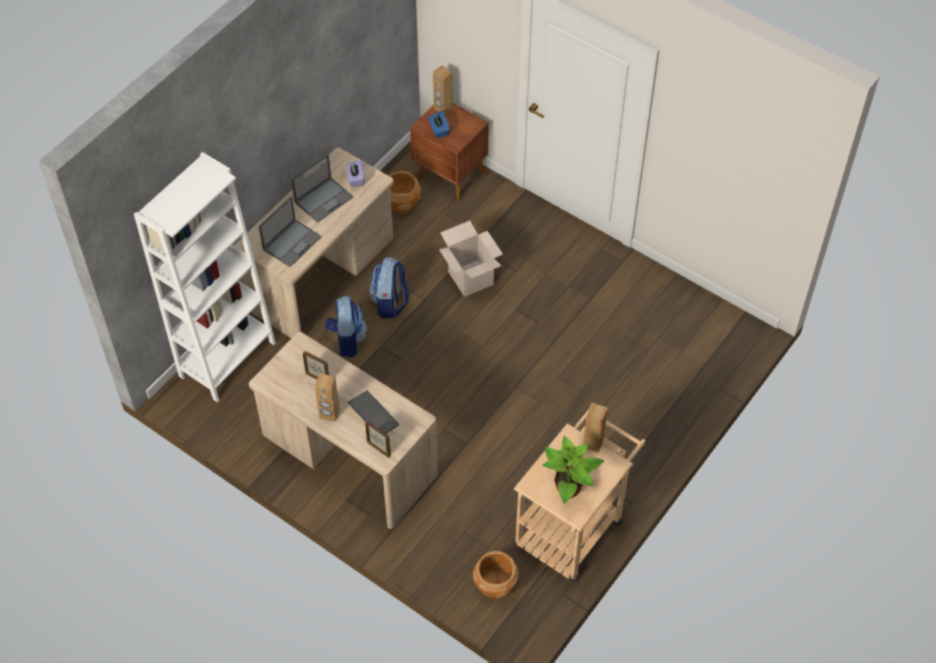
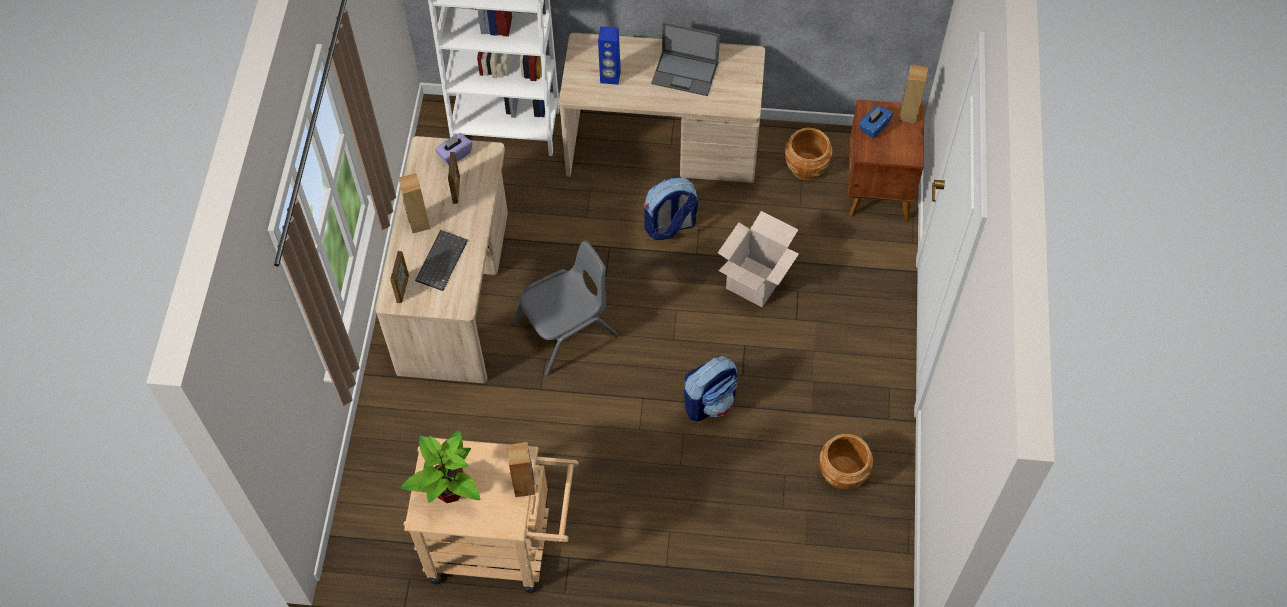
camera: 60 degrees right, 5 degrees up
(292, 242) = (610, 77): laptop -> blue speaker
(347, 340) = (597, 213): backpack -> backpack (710, 401)
(355, 179) = (733, 85): purple tissue box -> purple tissue box (455, 154)
(430, 405) = (566, 330): none -> grey chair
(495, 585) = (384, 506): brown planter -> brown planter (842, 472)

